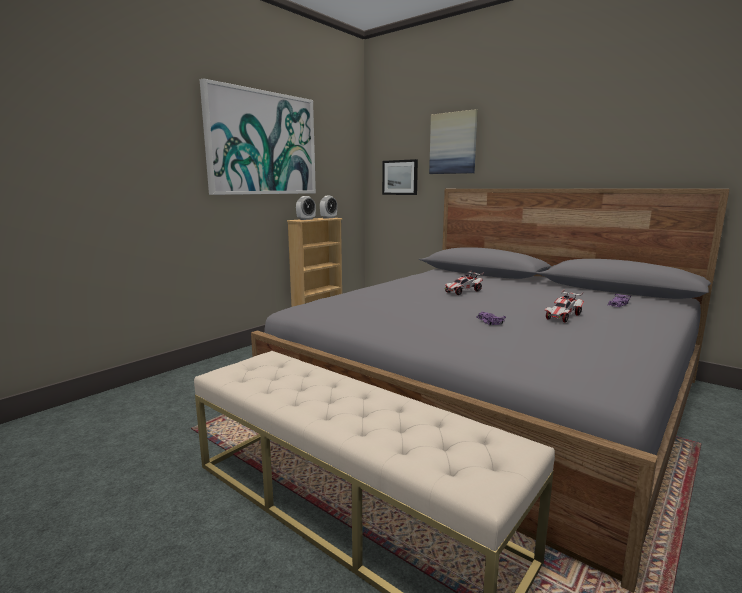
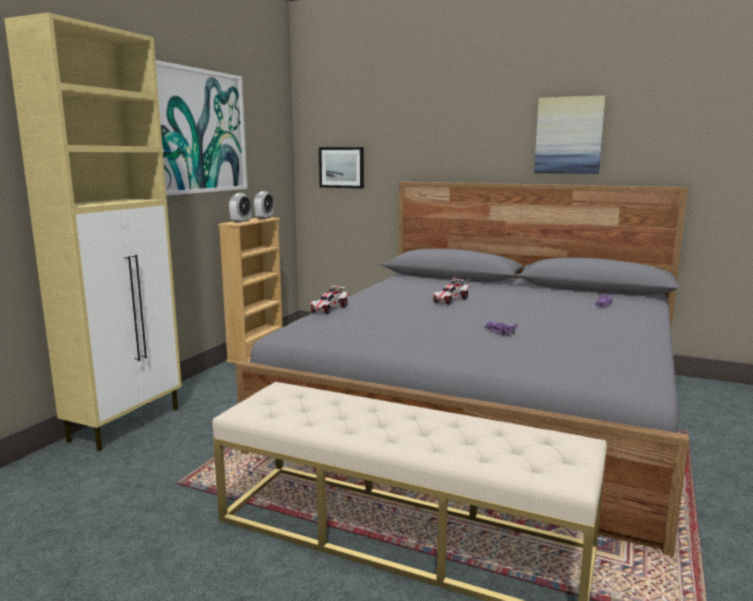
camera: 15 degrees left, 0 degrees up
(189, 374) = (127, 424): none -> beige cabinet
(453, 143) = (406, 130): picture -> picture (569, 135)
(563, 317) = (563, 321): toy car -> toy car (329, 309)

